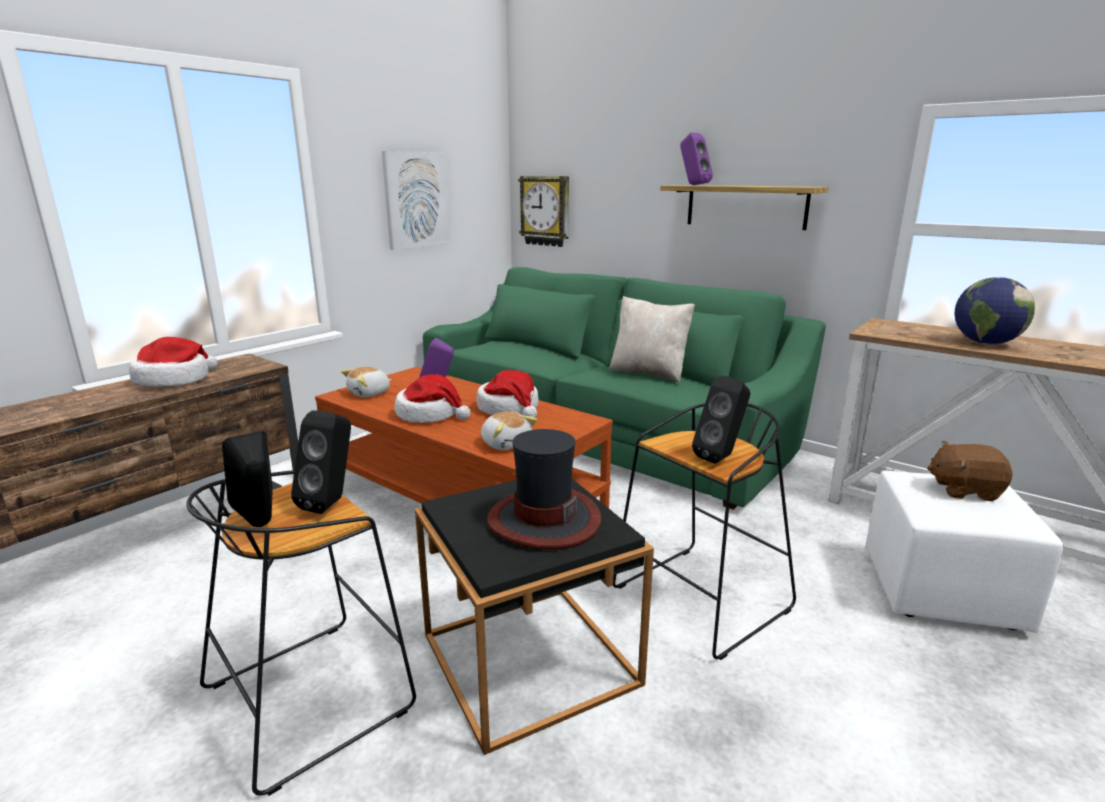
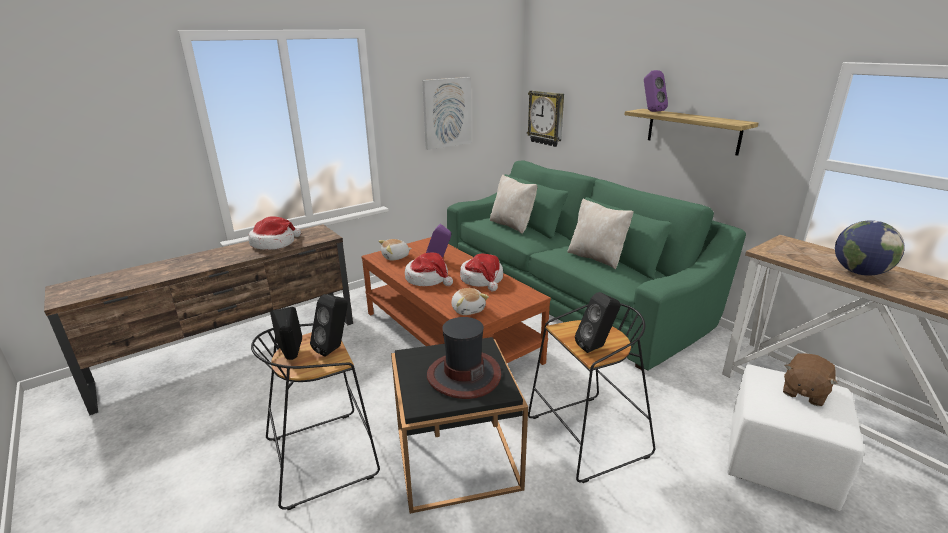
camera: 15 degrees right, 5 degrees up
(521, 347) = (512, 225): none -> beige pillow
(964, 490) = (803, 392): brown plush toy -> brown plush toy turned 75 degrees counterclockwise

